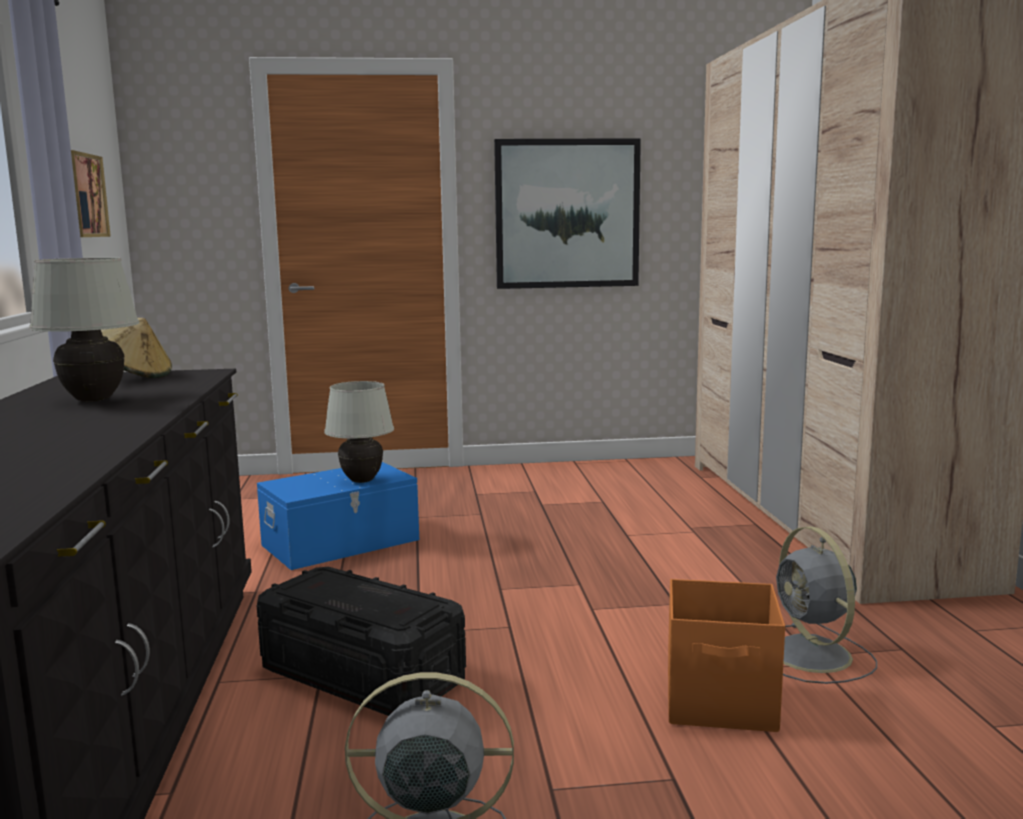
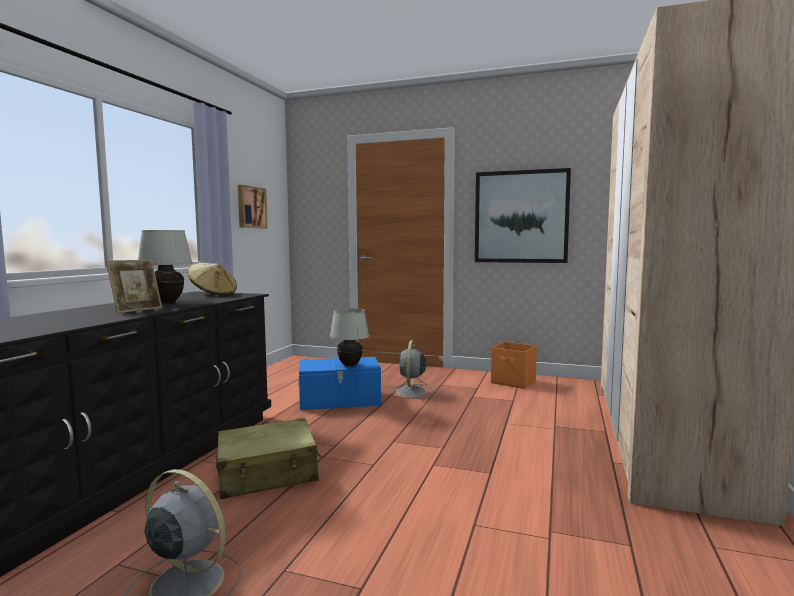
camera: 25 degrees right, 5 degrees down
(92, 422) = (136, 310): none -> picture frame
(362, 675) = (268, 473): black storage box -> beige suitcase
(722, 703) = (449, 547): orange storage box -> orange storage box (513, 382)
(813, 656) = (551, 532): grey fan -> grey fan (411, 392)

